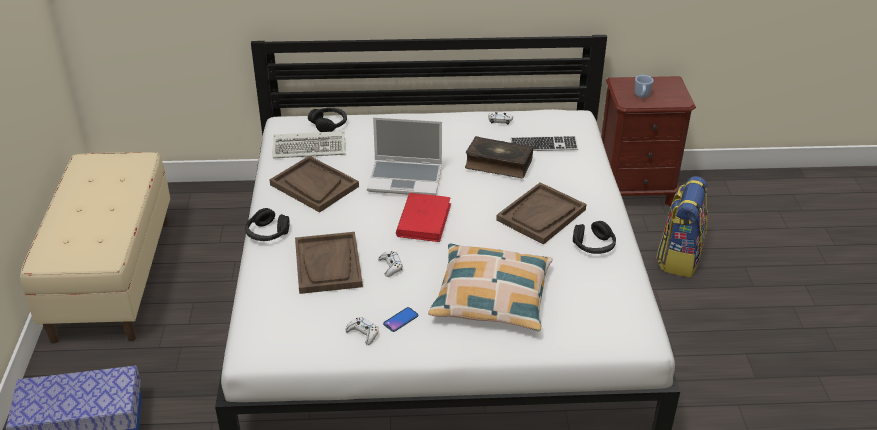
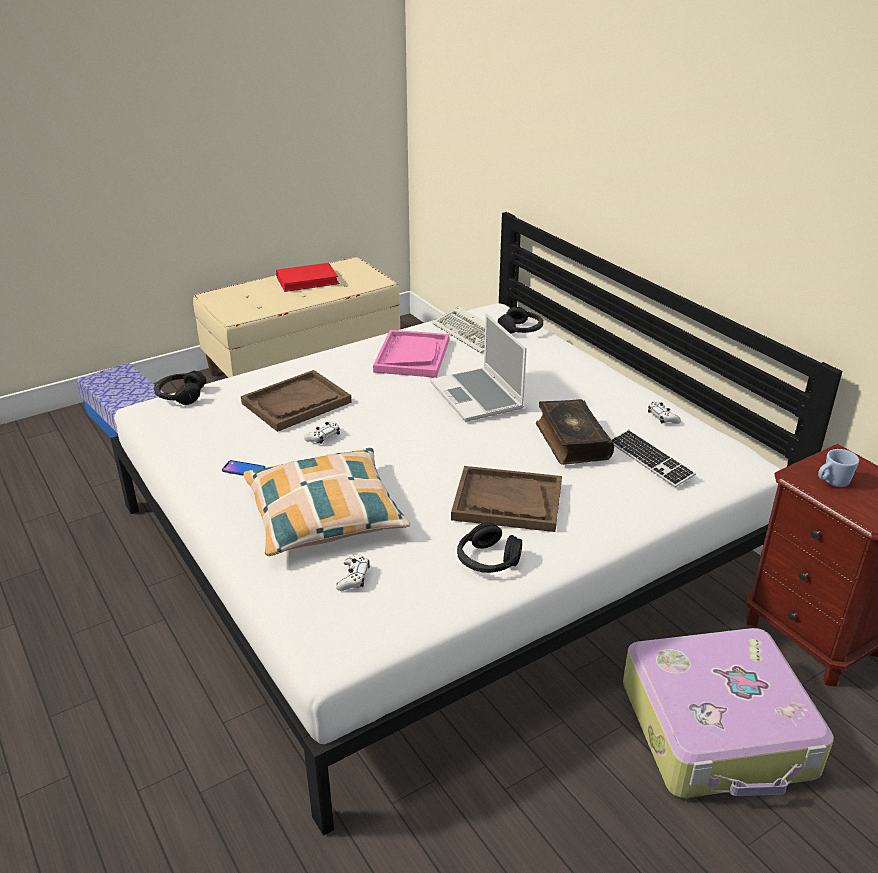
camera: 60 degrees right, 5 degrees down
(267, 233) = (317, 360): black headphones -> black headphones (180, 395)
(314, 186) = (412, 356): brown tray -> pink tray
(363, 333) = (208, 455): white game controller -> white game controller (353, 577)
(424, 220) = (417, 429): red book -> red book (307, 281)
(679, 257) = (719, 730): backpack -> suitcase

